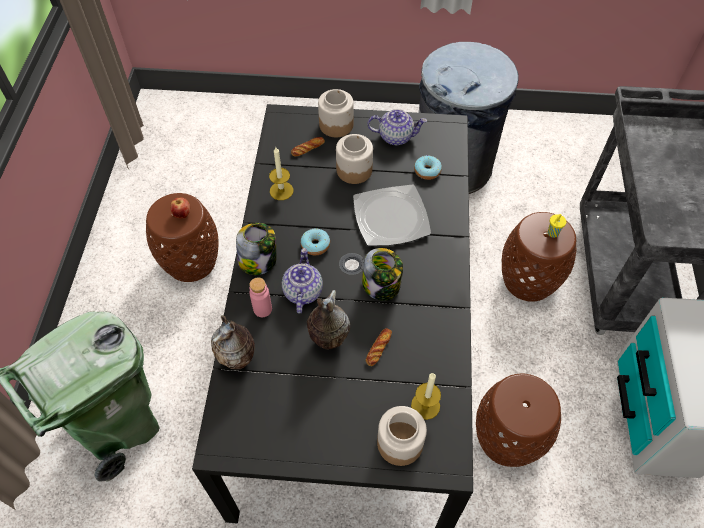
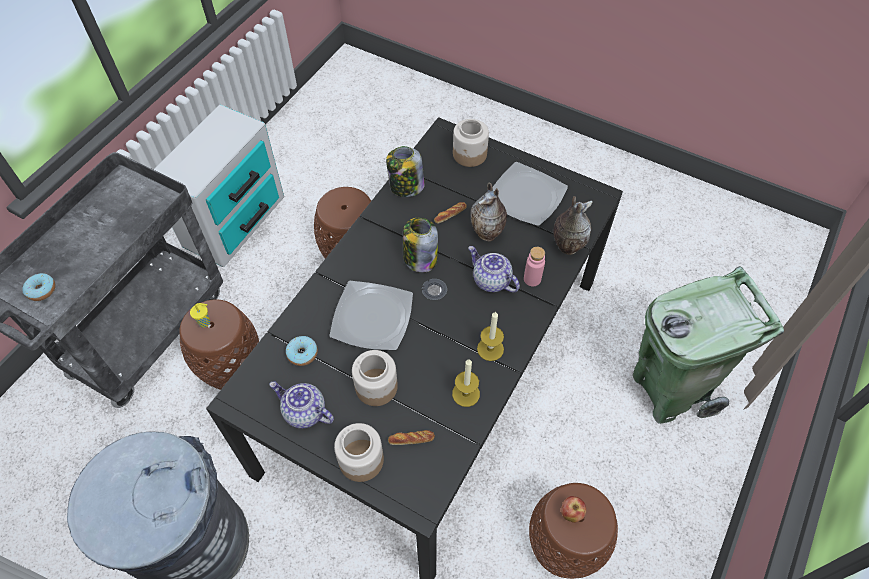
camera: 155 degrees left, 0 degrees up
(258, 261) = (519, 324): jar -> jar (406, 186)
(302, 291) = (491, 281): teapot -> teapot turned 105 degrees clockwise
(305, 407) = (526, 197): none -> plate
(315, 245) = (459, 319): donut -> donut (41, 290)
(425, 405) = (438, 168): candle -> candle (490, 349)

